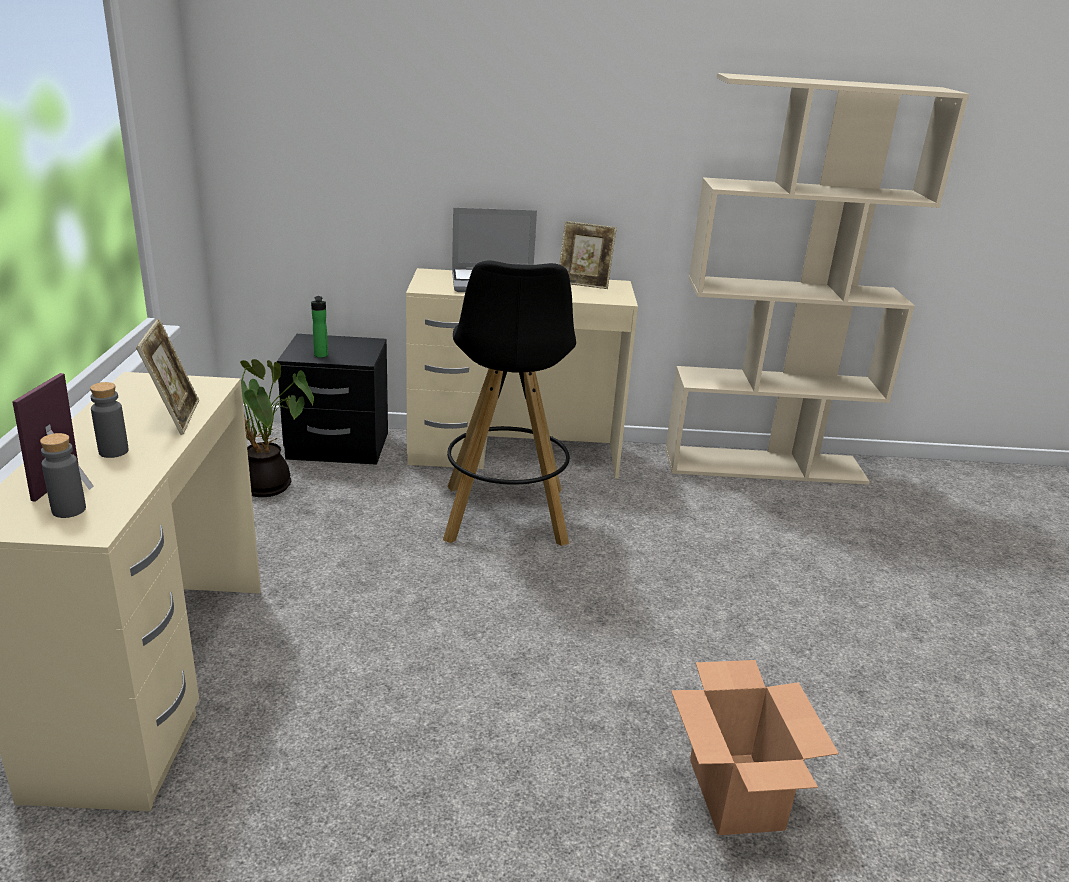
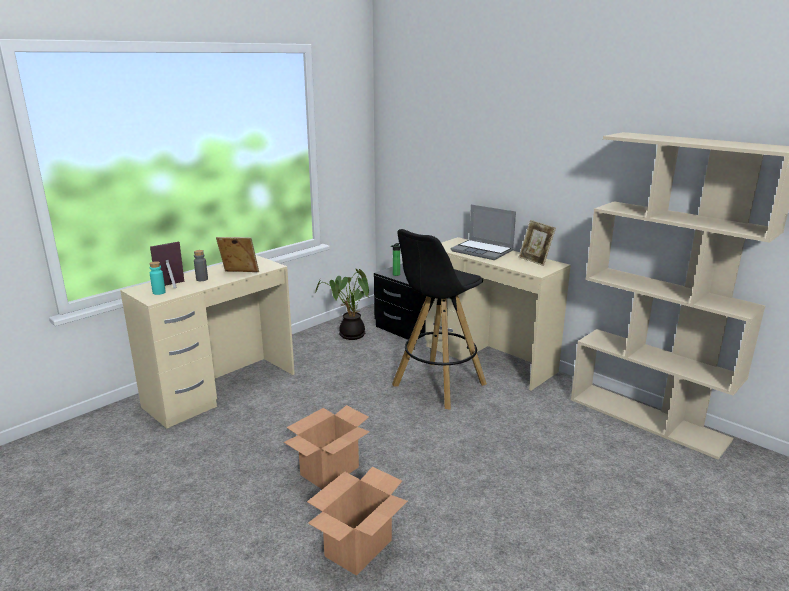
camera: 45 degrees right, 5 degrees down
(69, 510) = (159, 292): grey bottle -> turquoise bottle
(175, 417) = (239, 273): picture frame -> picture frame turned 120 degrees counterclockwise
(547, 714) = (329, 471): none -> cardboard box

